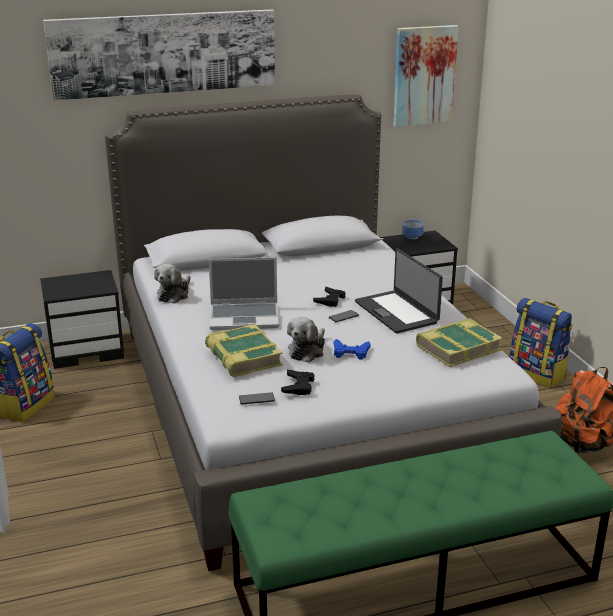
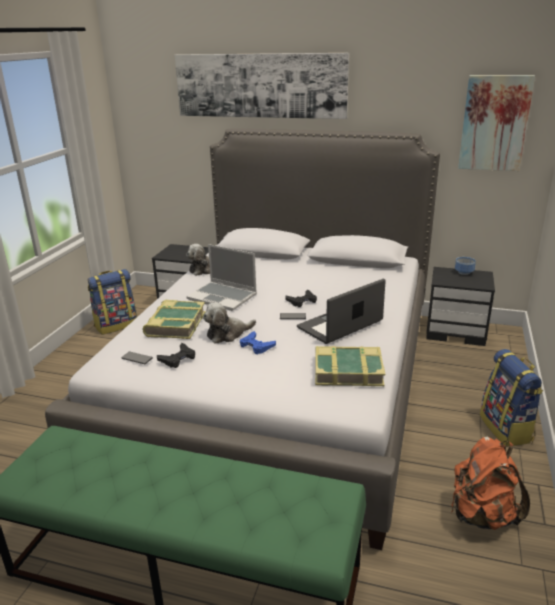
camera: 35 degrees right, 0 degrees up
(397, 312) = (340, 325): laptop -> laptop turned 45 degrees clockwise

